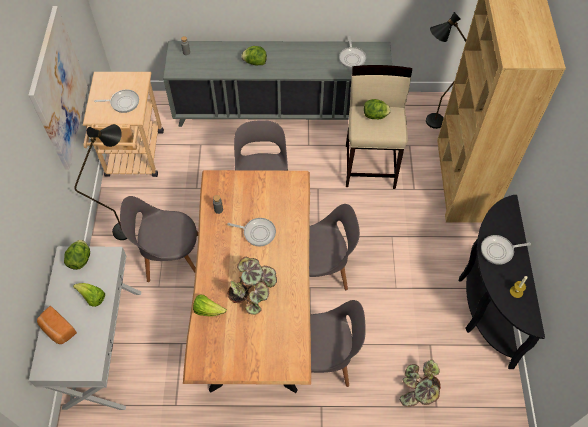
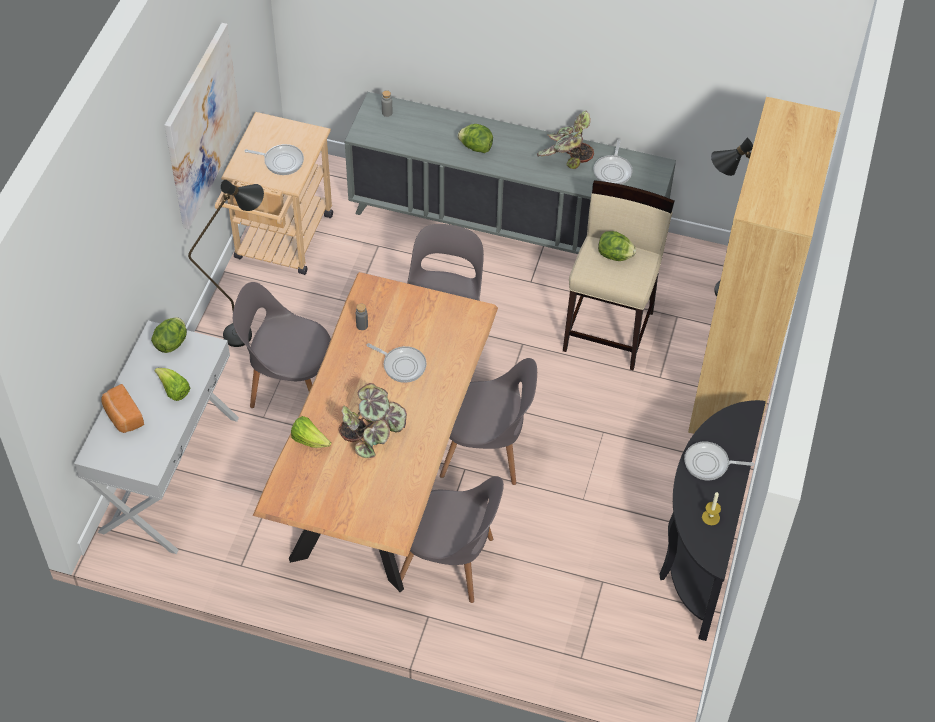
camera: 15 degrees right, 5 degrees down
(418, 391) = (564, 632): potted plant -> potted plant (565, 156)

